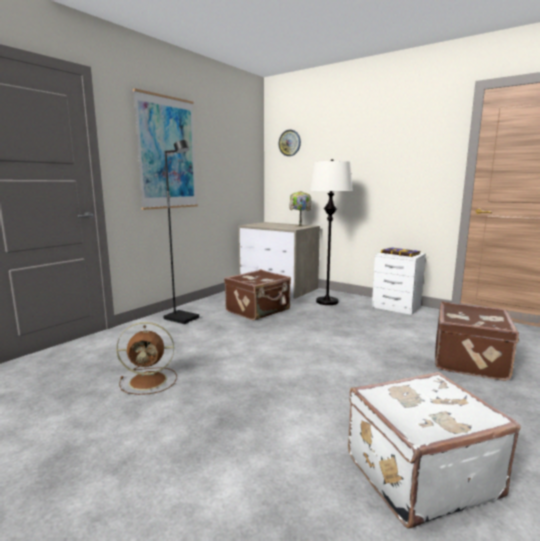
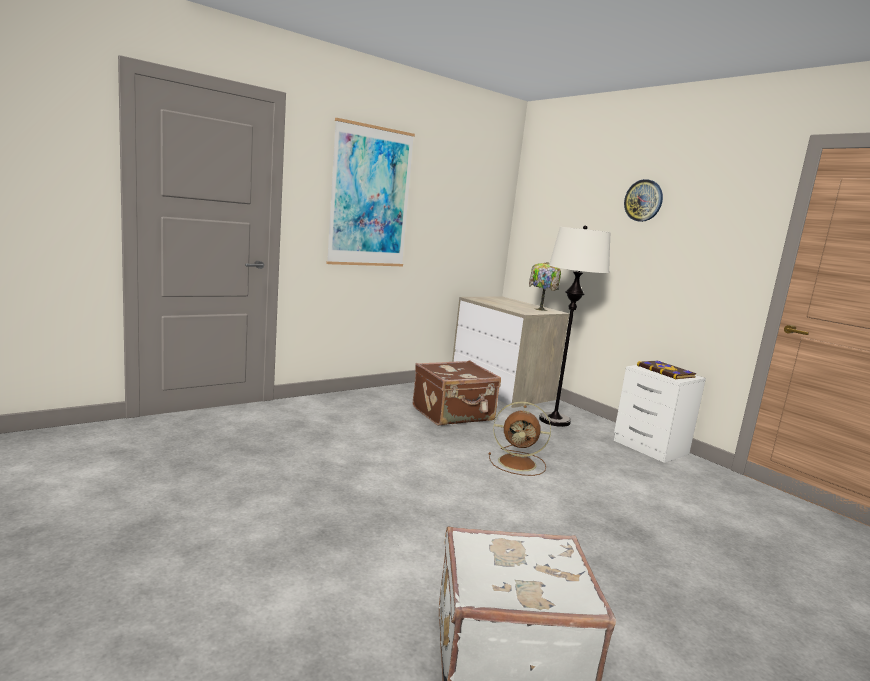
camera: 15 degrees right, 0 degrees up
(150, 380) = (273, 470): brown fan -> brown fan (519, 463)
(182, 318) = (354, 405): black floor lamp -> none
(289, 143) = (547, 193): wall clock -> wall clock (643, 200)
(471, 361) = (700, 544): brown suitcase -> none

